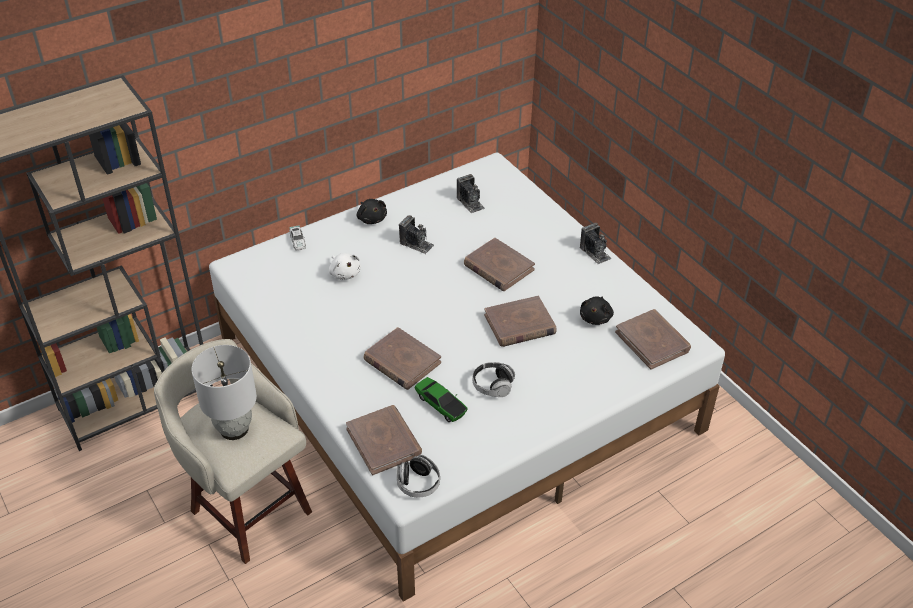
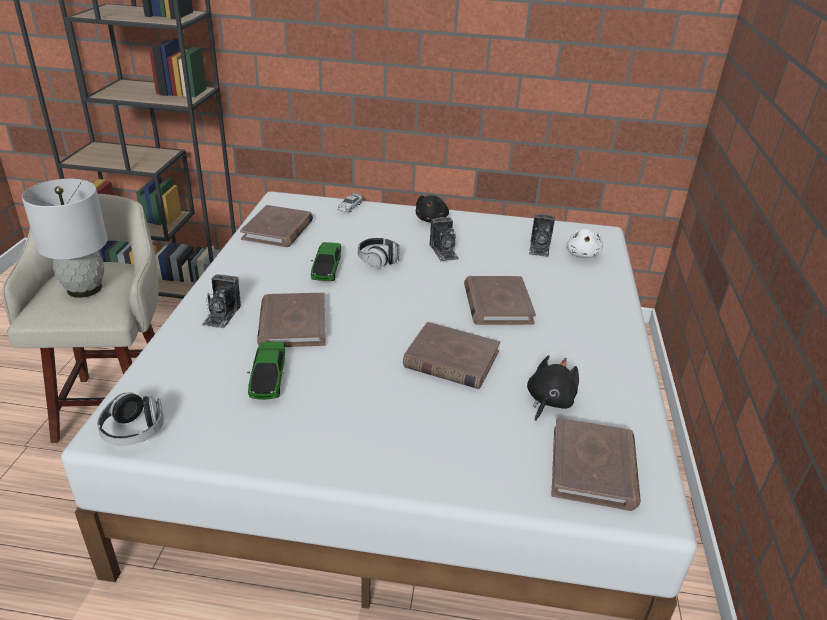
camera: 40 degrees right, 10 degrees down
(344, 273) = (351, 241): white plush toy -> white plush toy (582, 254)
(361, 306) = (327, 268): none -> toy car
(384, 442) = (170, 375): brown book -> brown book (278, 230)
(492, 386) = (342, 394): headphones -> headphones (378, 260)
(595, 253) = (626, 344): camera -> camera (222, 315)
(596, 317) = (548, 401): black plush toy -> black plush toy turned 150 degrees clockwise

